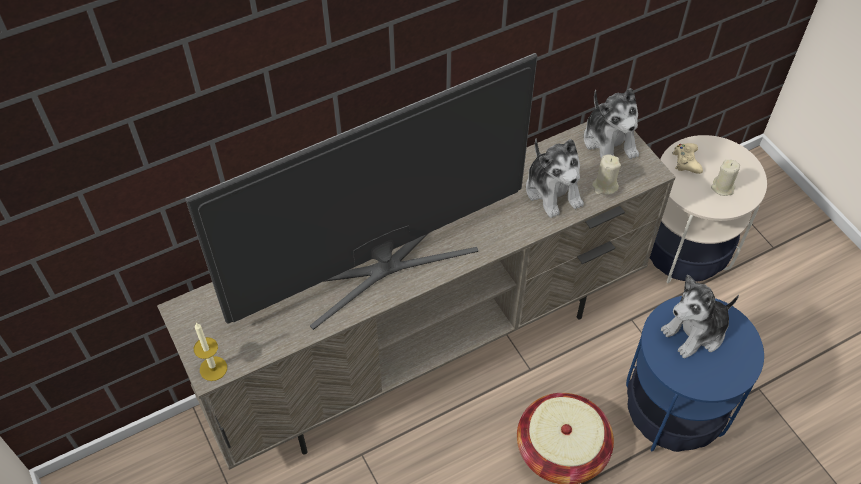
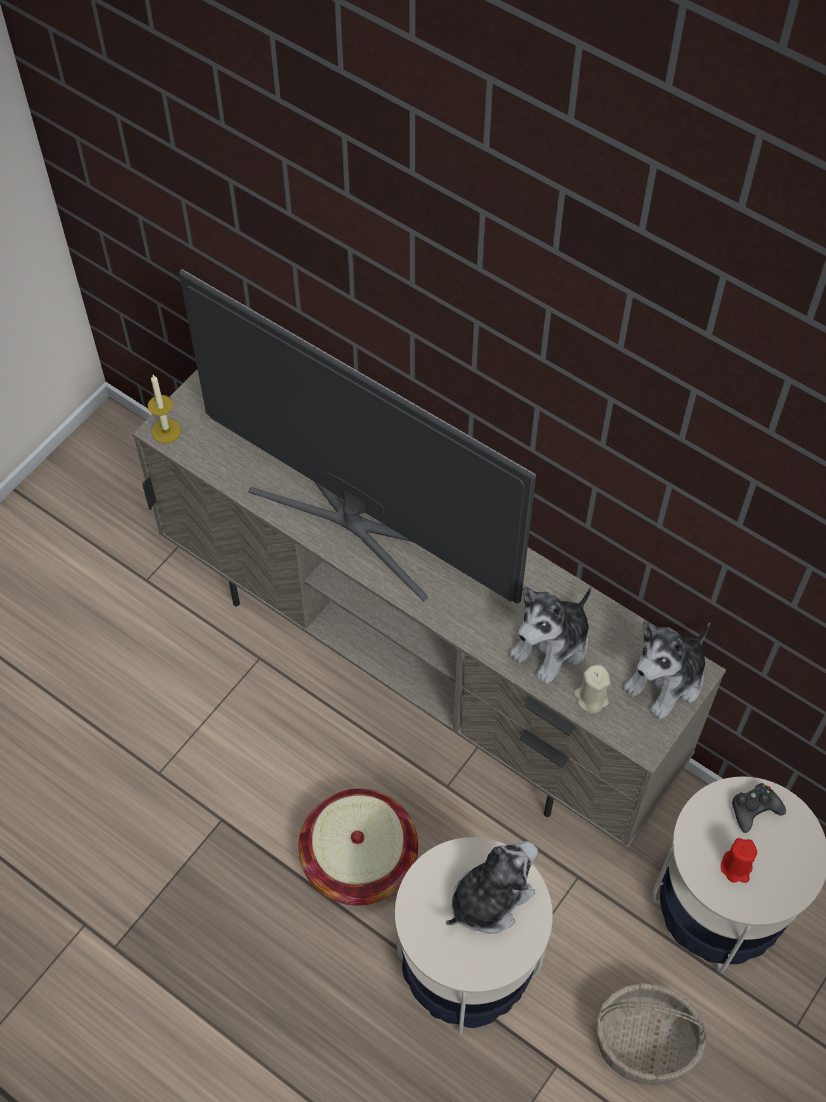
camera: 65 degrees right, 5 degrees up
(672, 413) = (468, 968): blue side table -> beige side table
(686, 161) = (754, 809): beige game controller -> black game controller
(695, 332) = (489, 898): plush toy -> plush toy turned 105 degrees clockwise
(723, 187) = (736, 867): beige candle -> red candle
(759, 331) = (645, 1043): none -> basket

